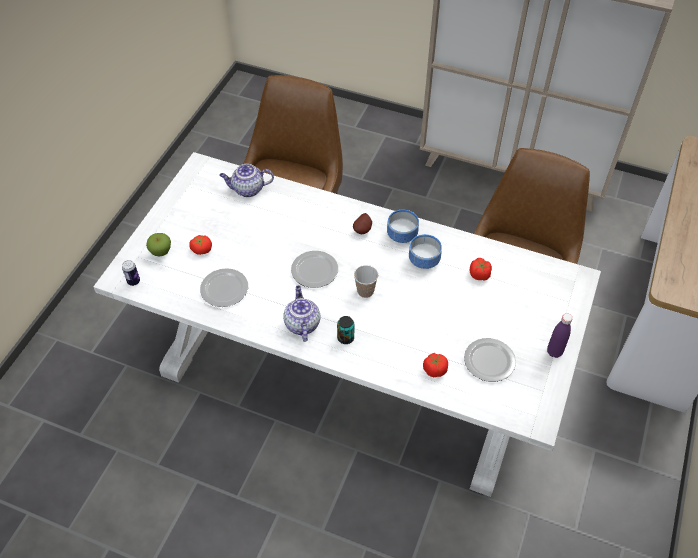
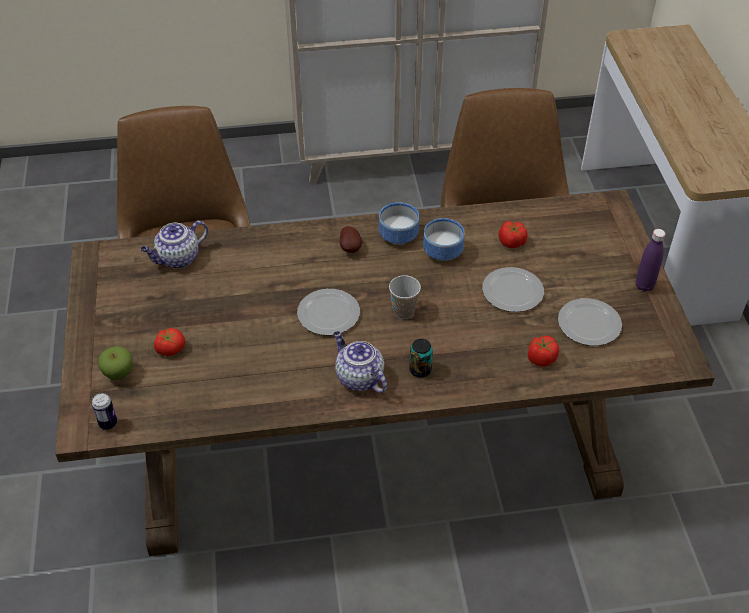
camera: 30 degrees left, 5 degrees down
(224, 288) = (234, 380): plate -> plate (512, 291)
(347, 367) = (373, 435): white dining table -> brown dining table

